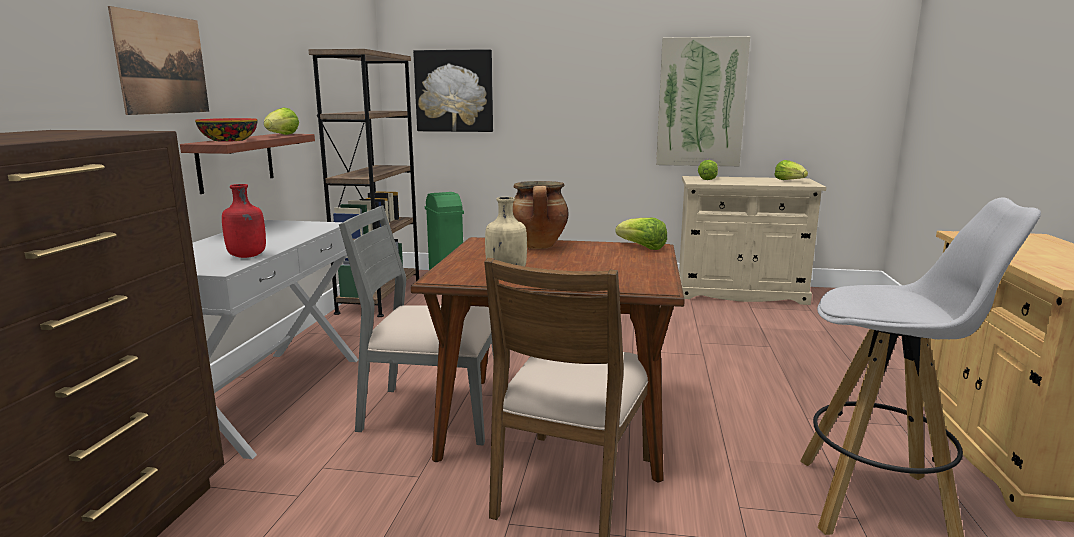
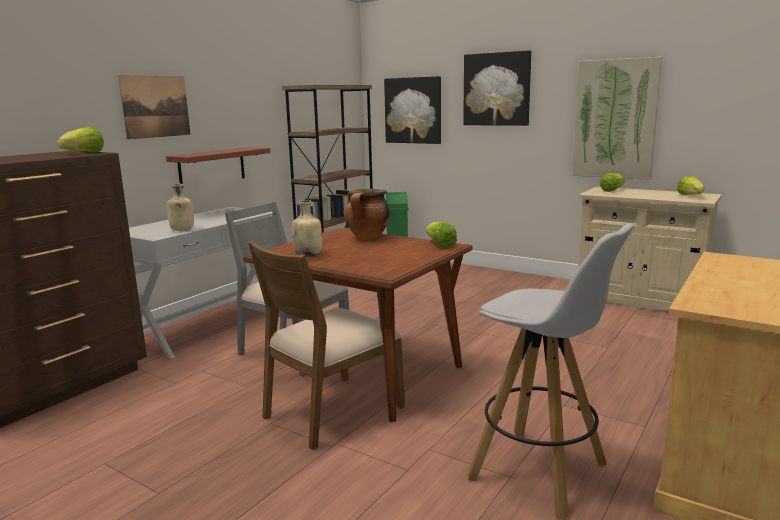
camera: 25 degrees right, 0 degrees up
(229, 140) = (198, 153): bowl -> none
(247, 256) = (182, 230): red bottle -> beige bottle
(282, 135) = (244, 149): lettuce -> lettuce (85, 153)
(564, 67) = (497, 89): none -> picture

